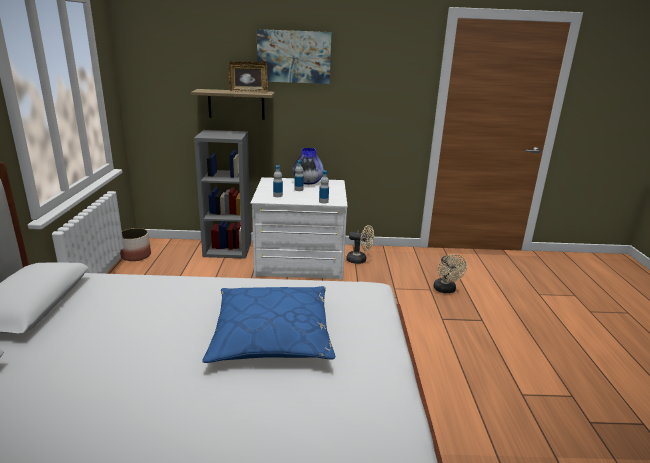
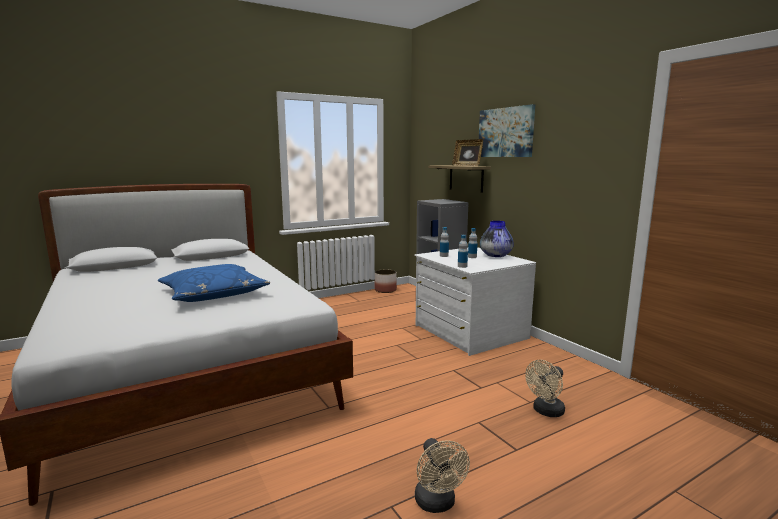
camera: 60 degrees right, 10 degrees down
(359, 260) = (521, 353): beige fan -> beige fan (437, 504)

